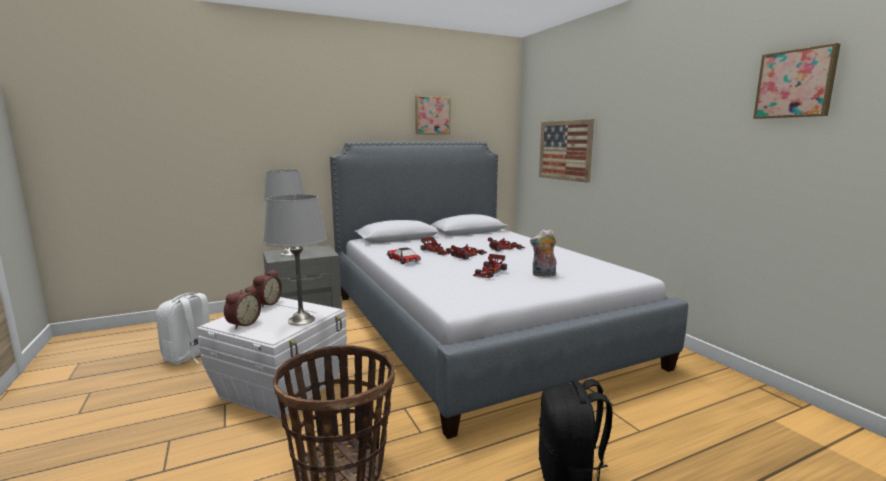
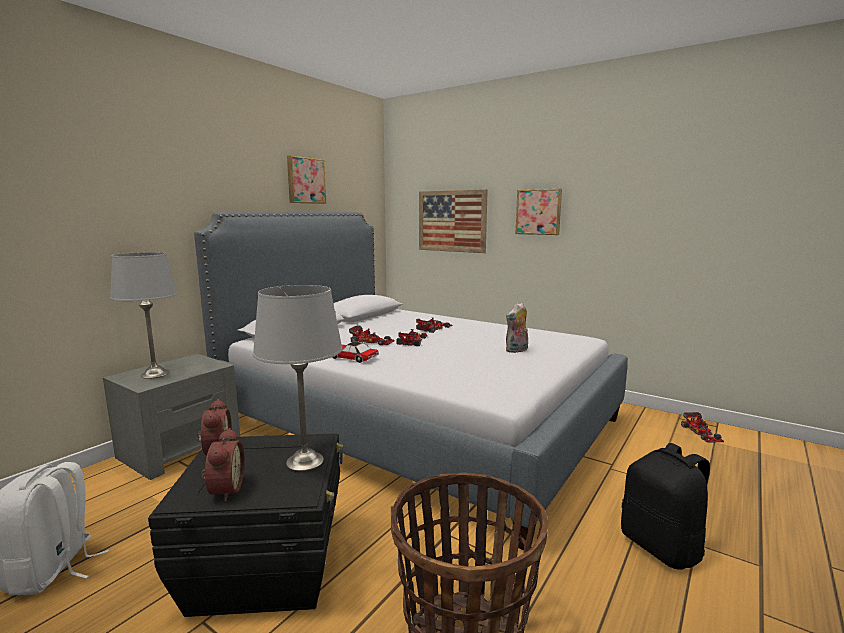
camera: 30 degrees left, 0 degrees up
(282, 387) = (268, 564): white storage box -> black storage box
(489, 272) = (469, 356): toy car -> toy car (701, 432)
(796, 84) = (694, 163): picture -> picture (539, 212)

